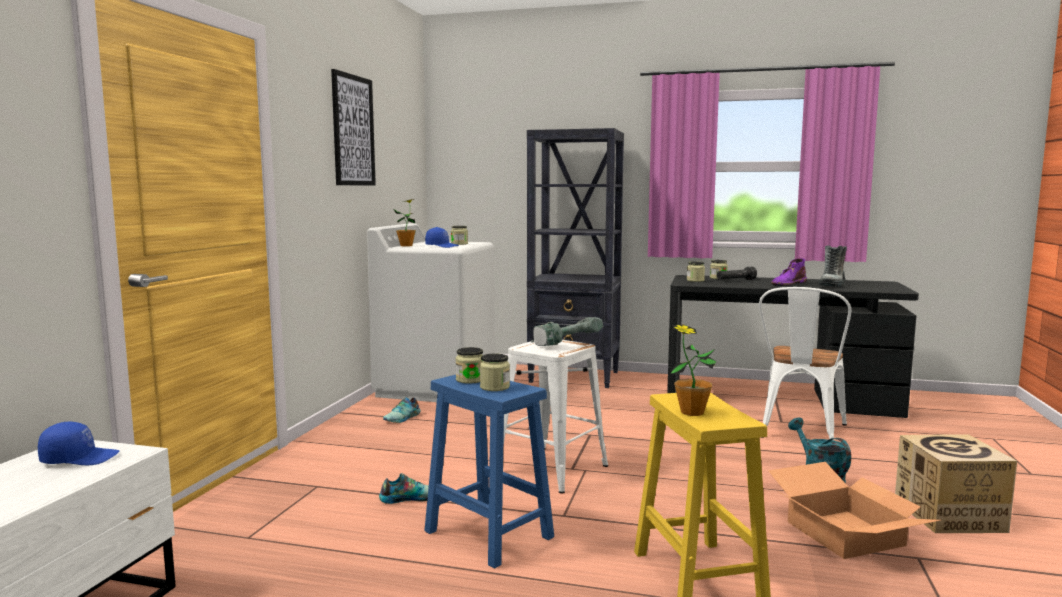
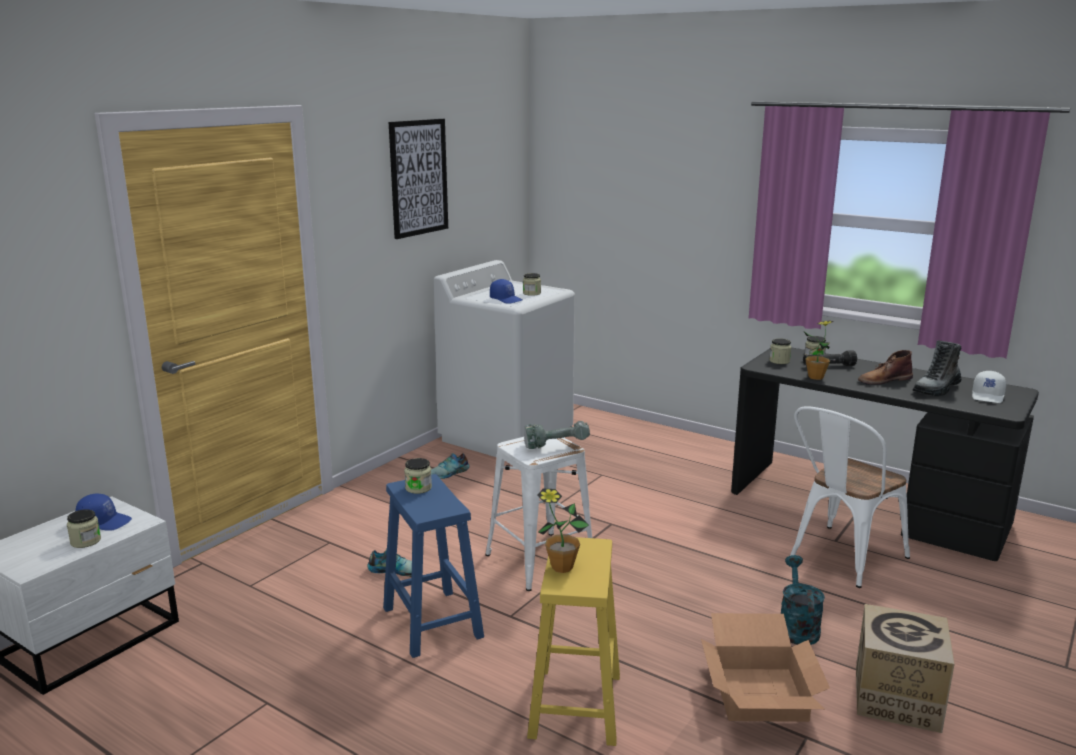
camera: 20 degrees right, 10 degrees up
(406, 246) = (474, 294): potted plant -> potted plant (816, 377)
(494, 387) = (429, 502): jar -> jar (85, 541)
(575, 377) = (659, 441): black bookcase -> none
(788, 283) = (884, 380): purple boot -> brown boot
(872, 285) = (988, 396): none -> white cap

